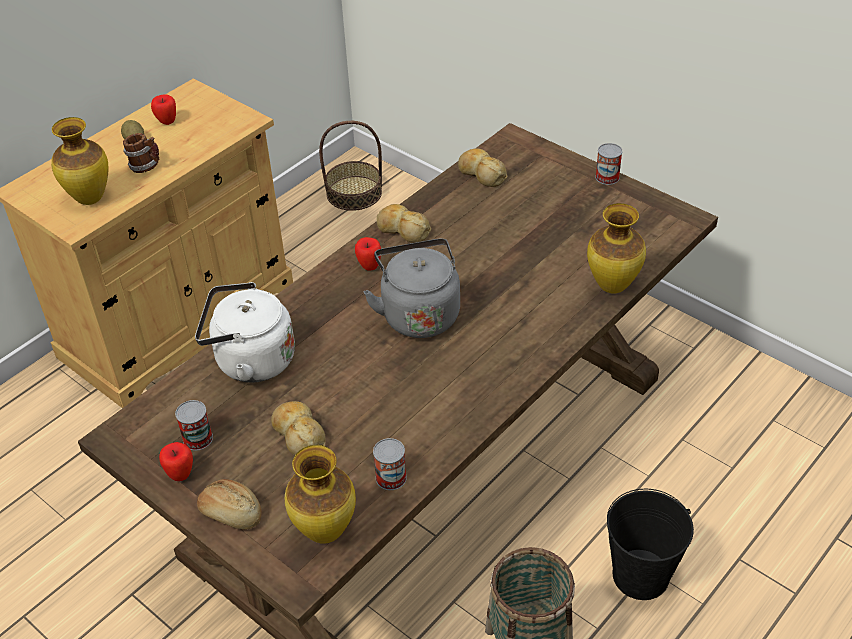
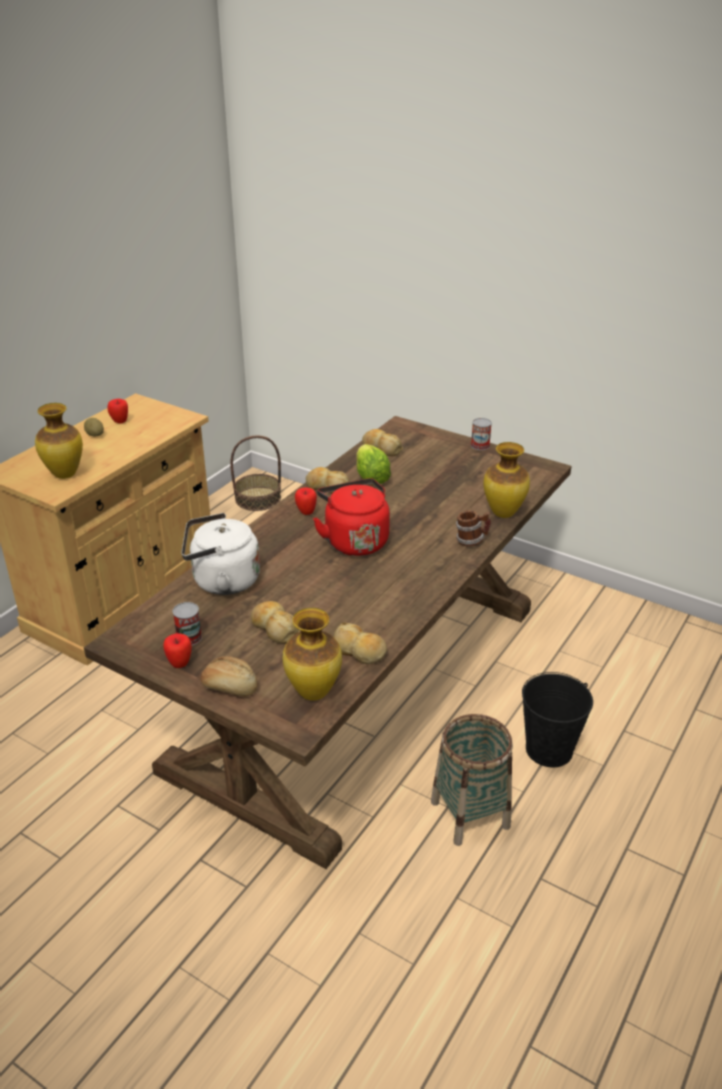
camera: 10 degrees left, 10 degrees down
(146, 167) = (109, 451): mug -> mug (471, 541)
(391, 477) = (359, 651): can -> bread
(419, 313) = (354, 540): grey kettle -> red kettle
(459, 219) = (371, 478): none -> lettuce

